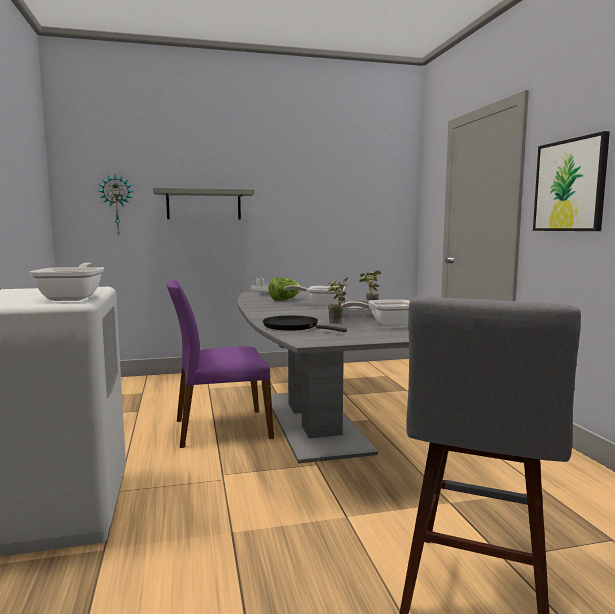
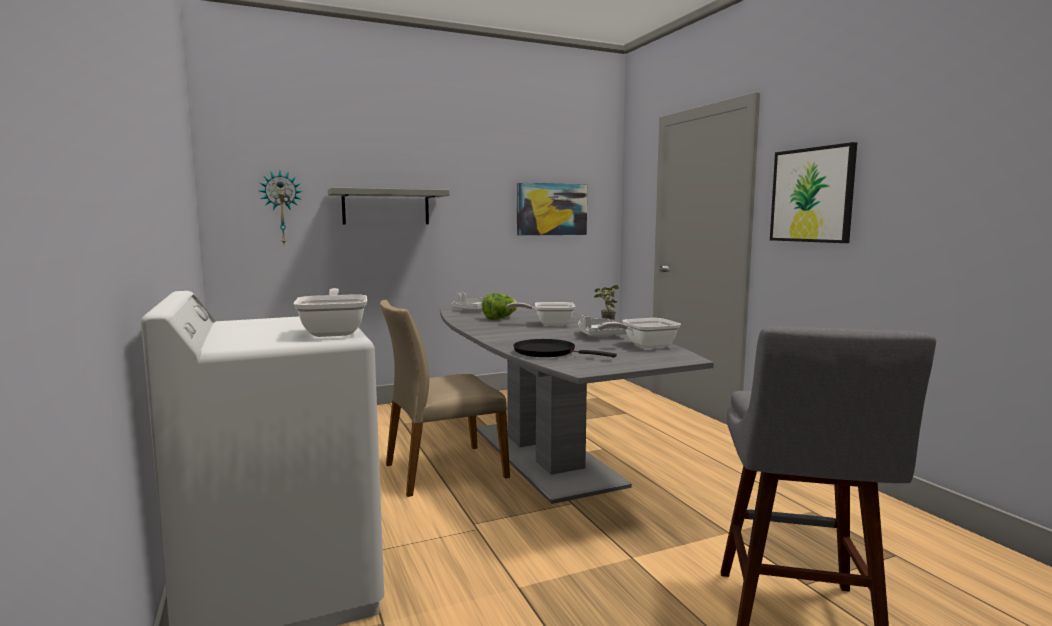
camera: 10 degrees left, 0 degrees up
(221, 428) = (443, 470): purple chair -> beige chair
(335, 323) = (587, 346): potted plant -> none
(352, 207) = (551, 209): none -> picture

